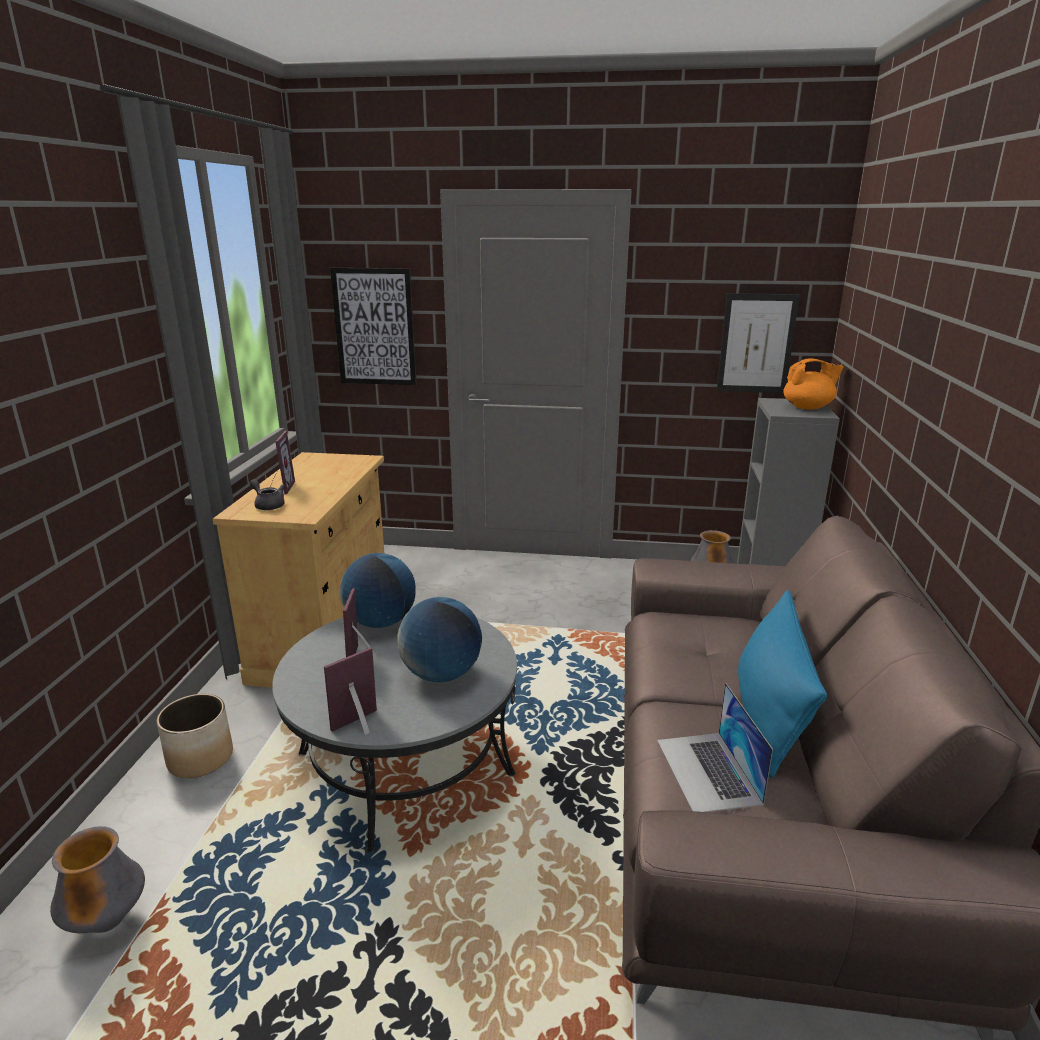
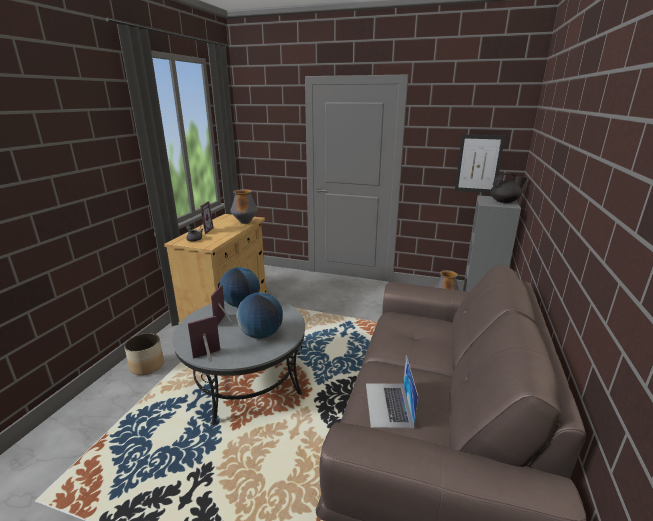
camera: 10 degrees right, 0 degrees up
(108, 921) = (77, 441): vase -> vase (245, 222)
(374, 327) = (270, 150): picture -> none
(769, 715) = (438, 376): blue pillow -> none
(808, 408) = (504, 202): orange teapot -> black teapot

